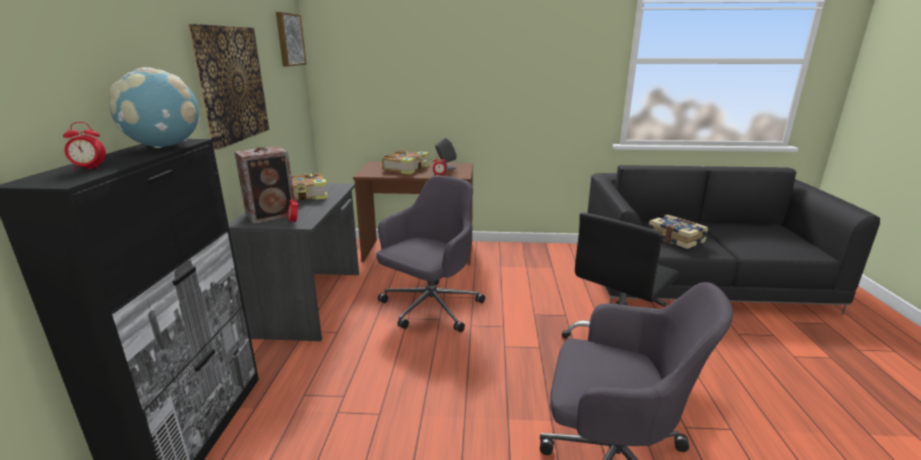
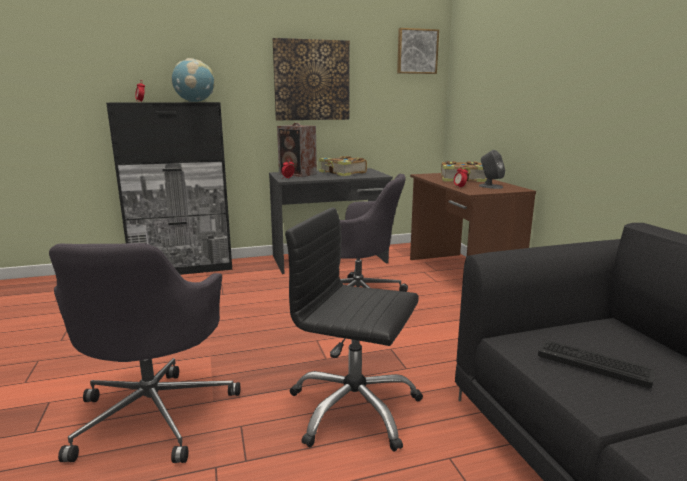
camera: 70 degrees right, 5 degrees down
(676, 238) = (594, 363): book -> keyboard

